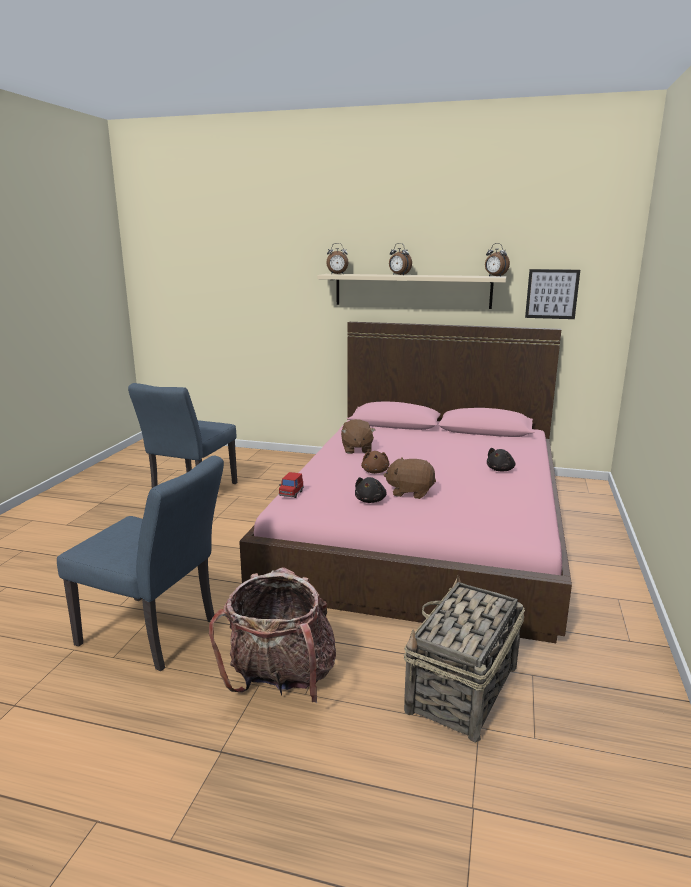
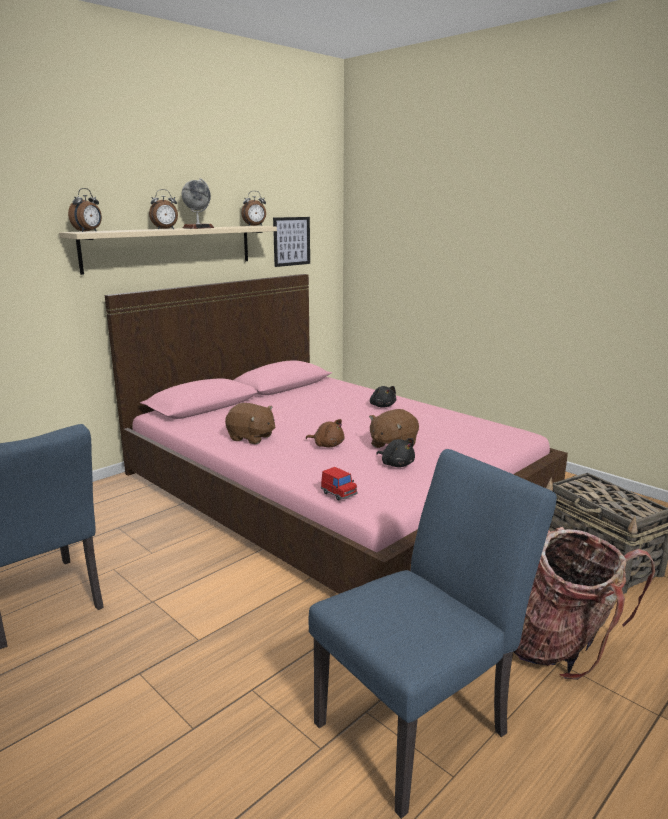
camera: 60 degrees left, 0 degrees up
(430, 275) = (198, 228): none -> globe

